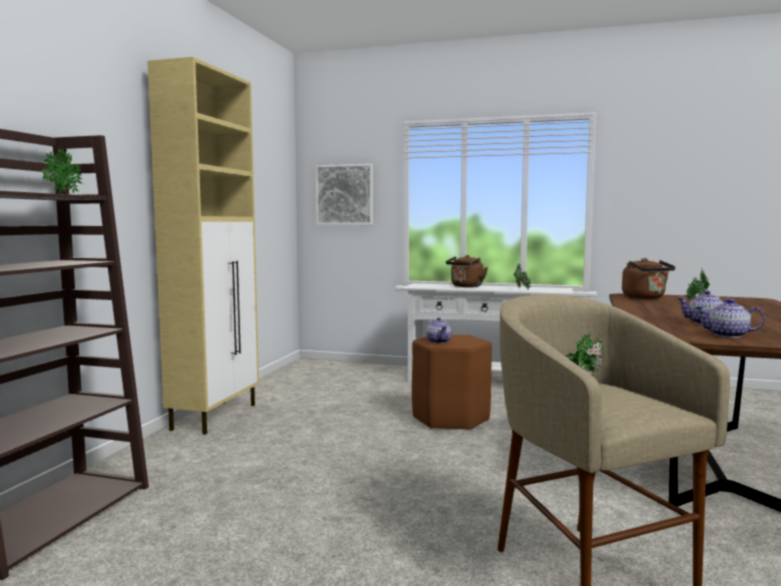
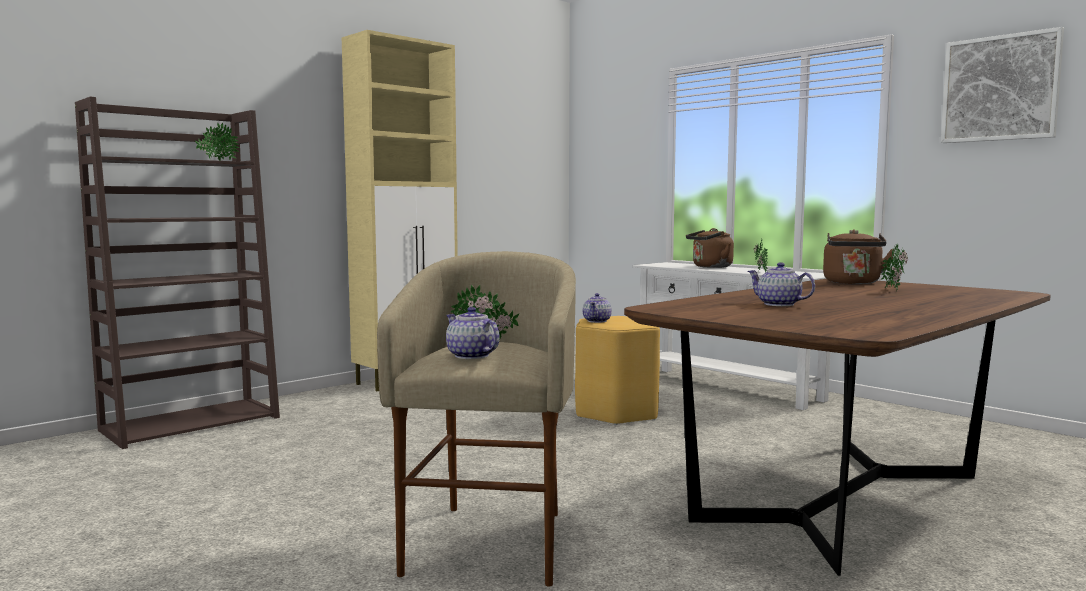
camera: 30 degrees right, 0 degrees up
(344, 195) = (612, 159): picture -> picture (1000, 88)
(451, 418) = (617, 412): brown stool -> yellow stool
(728, 335) = (738, 313): teapot -> teapot (471, 356)

